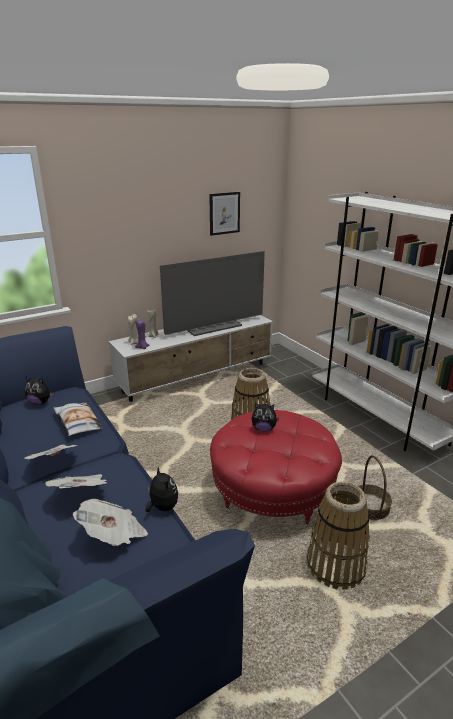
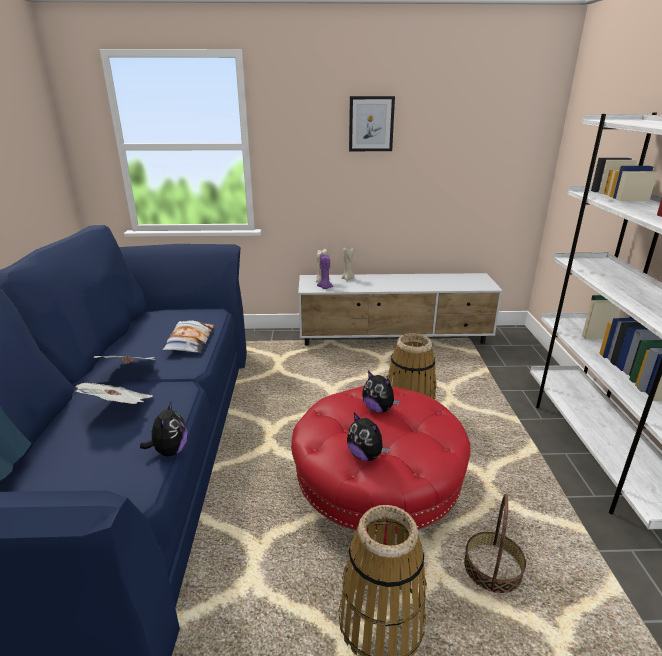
camera: 30 degrees right, 0 degrees up
(40, 403) = (179, 315): plush toy -> plush toy (365, 455)
(113, 535) = (98, 460): newspaper -> none
(213, 326) = (422, 281): television -> none
(224, 213) = (464, 144): picture -> picture (371, 124)

